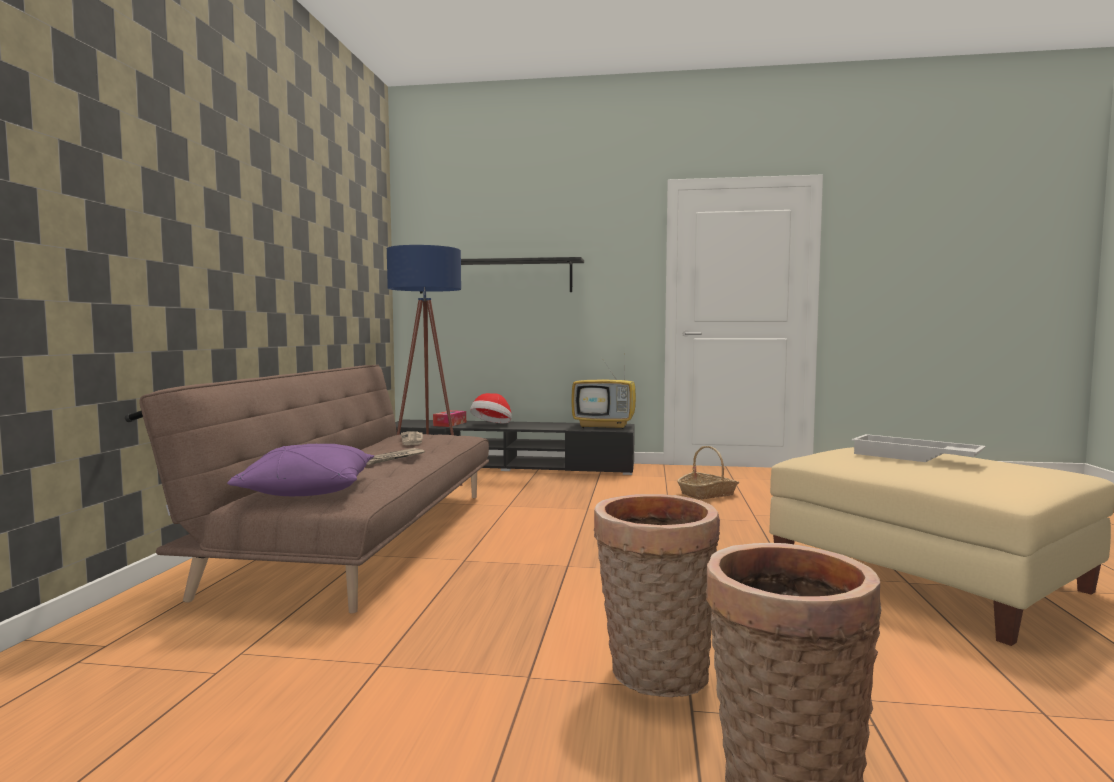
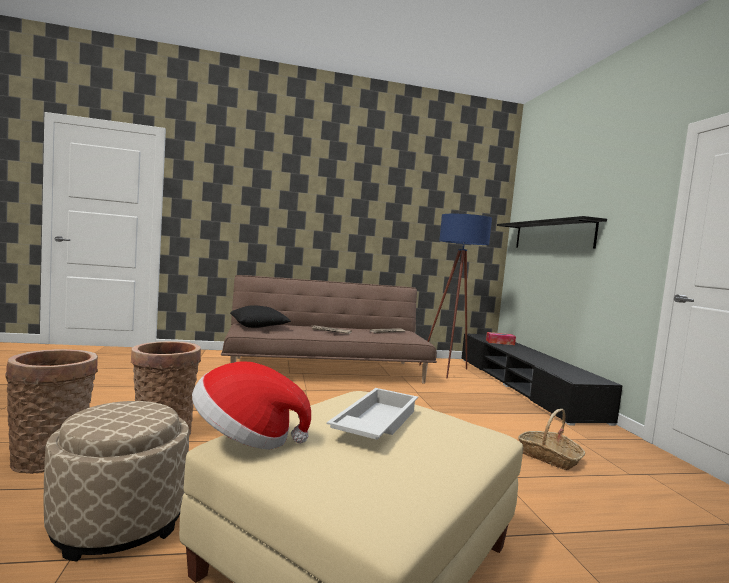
camera: 70 degrees right, 0 degrees up
(308, 490) = (259, 326): purple pillow -> black pillow
(492, 425) = (515, 350): hat -> hat (246, 438)
(605, 426) = (579, 376): television -> none
(949, 691) = (118, 522): none -> beige ottoman

